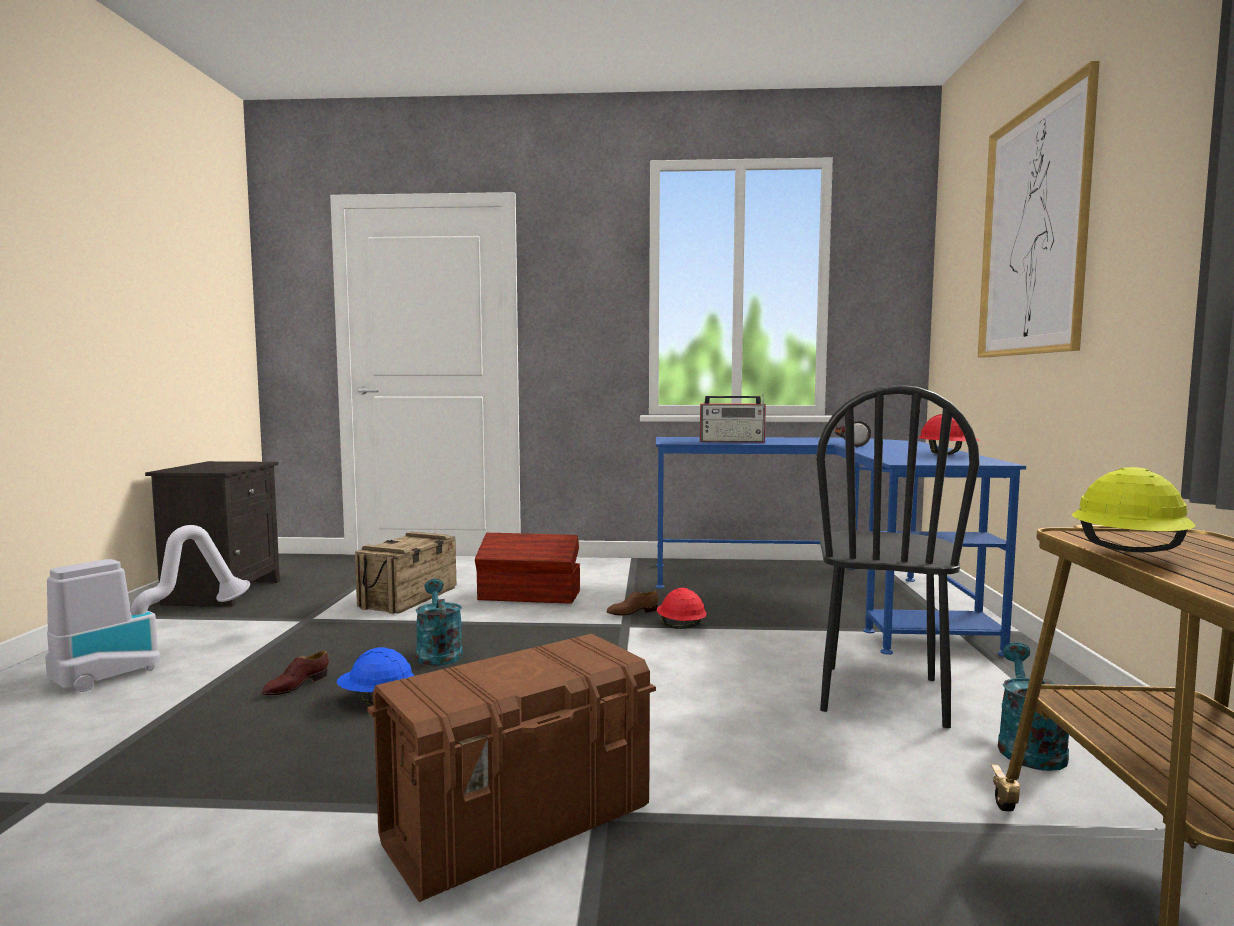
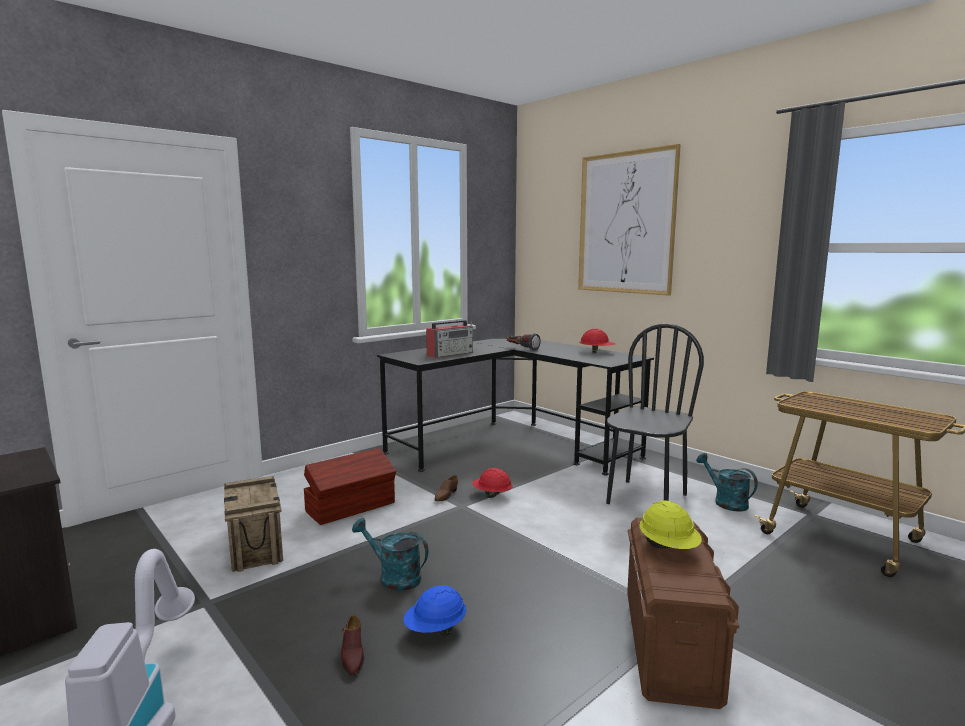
camera: 45 degrees left, 5 degrees up
(824, 593) = (512, 445): blue desk -> black desk
(881, 695) = (646, 499): black chair -> black chair turned 120 degrees counterclockwise
(1129, 552) = (837, 411): yellow hard hat -> yellow hard hat (669, 548)

